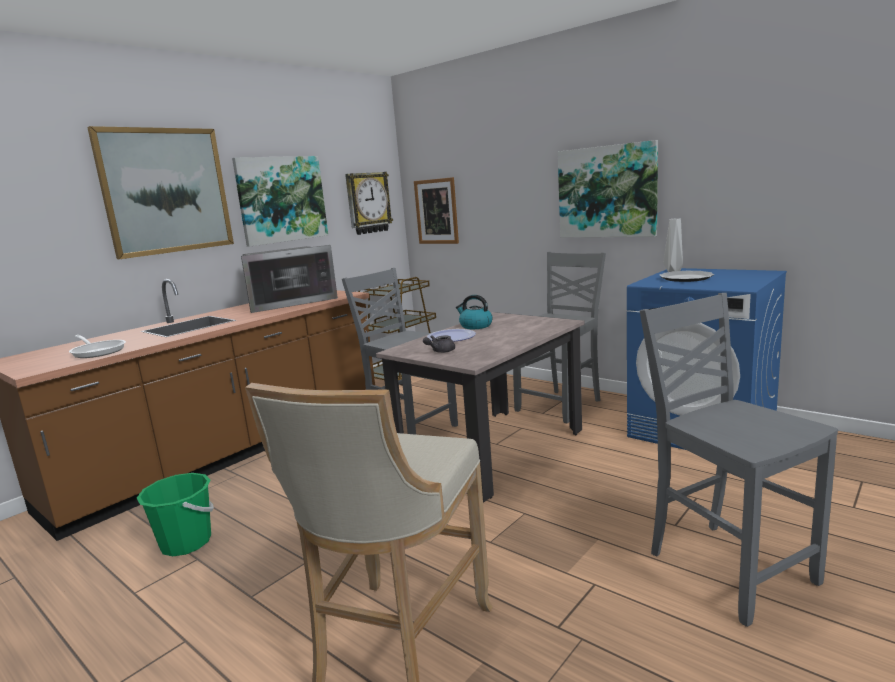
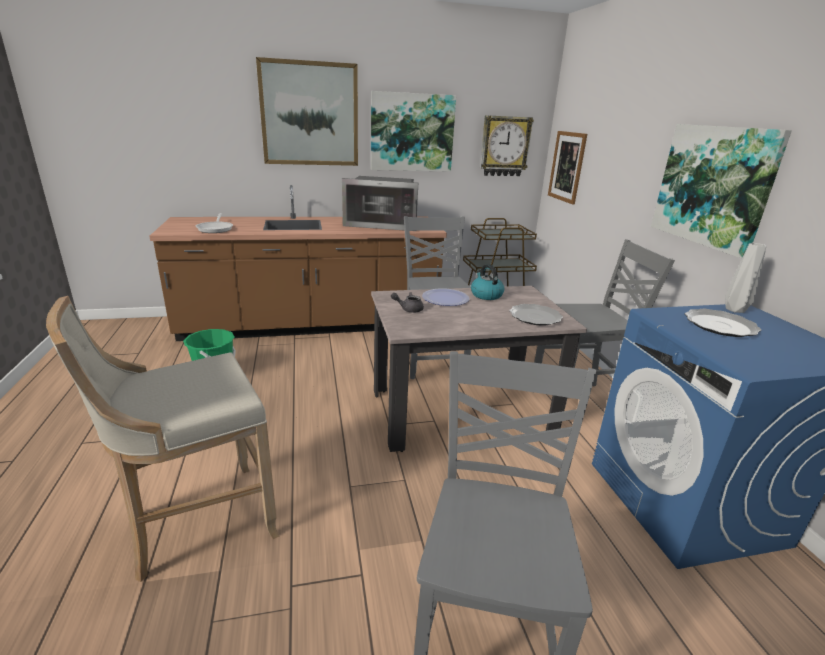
camera: 35 degrees right, 10 degrees up
(540, 325) = (535, 317): none -> plate

